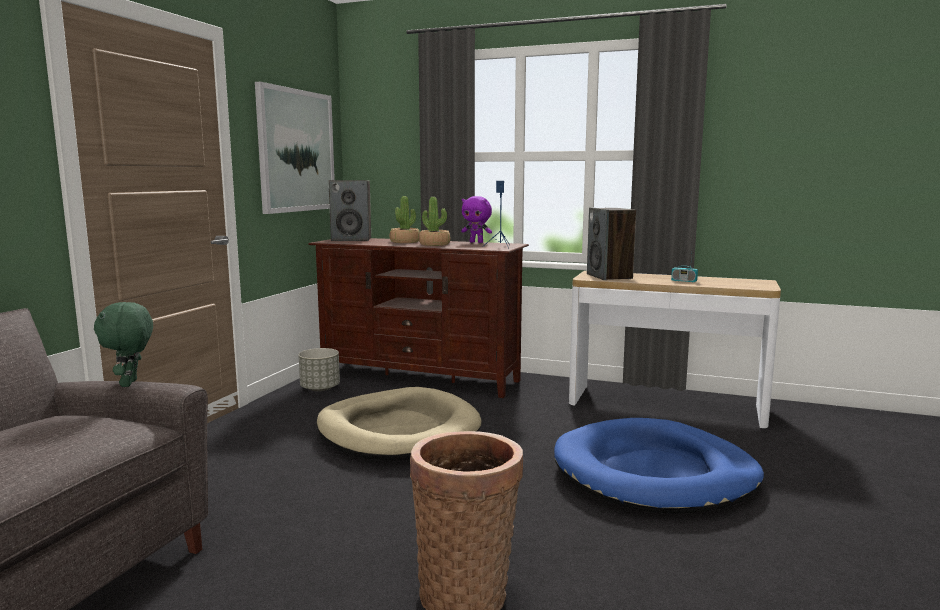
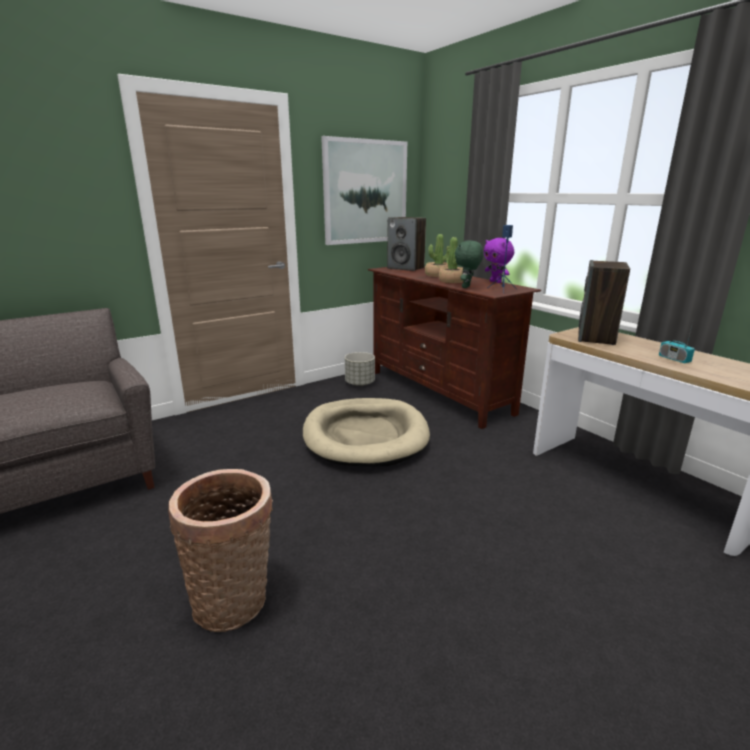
camera: 35 degrees right, 10 degrees up
(130, 383) = (125, 369): green plush toy -> green plush toy (467, 287)
(654, 473) = (524, 559): blue dog bed -> none

